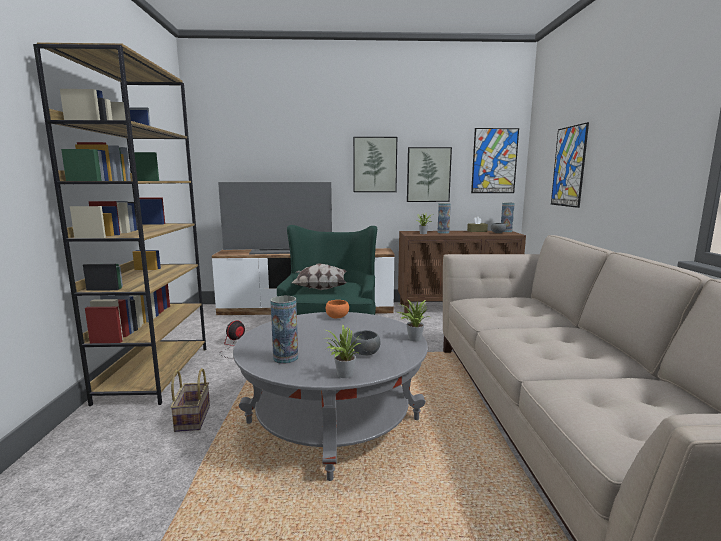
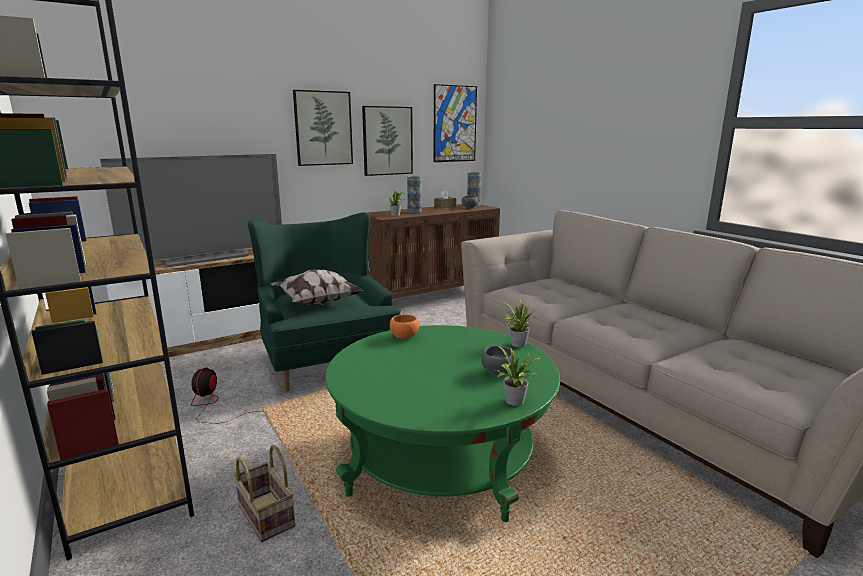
camera: 30 degrees left, 5 degrees up
(285, 358) = (427, 400): vase -> none
(333, 421) = (441, 460): grey coffee table -> green coffee table
(569, 166) = (549, 134): picture -> none

